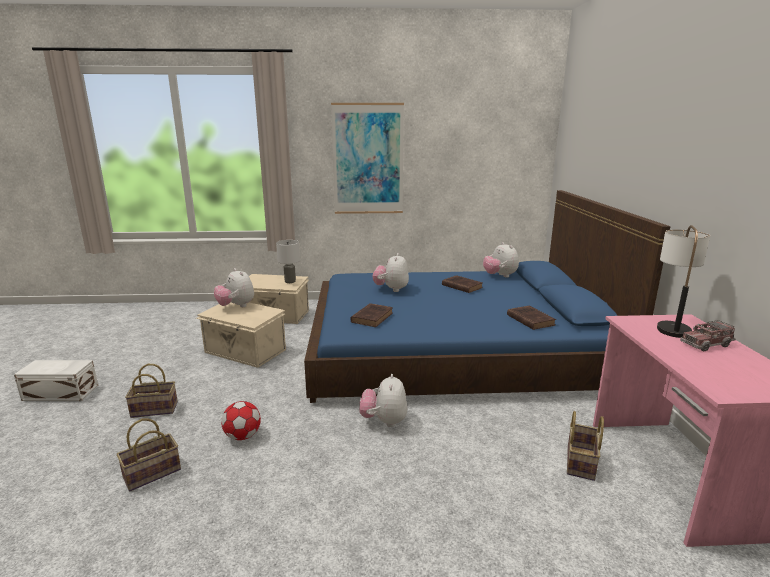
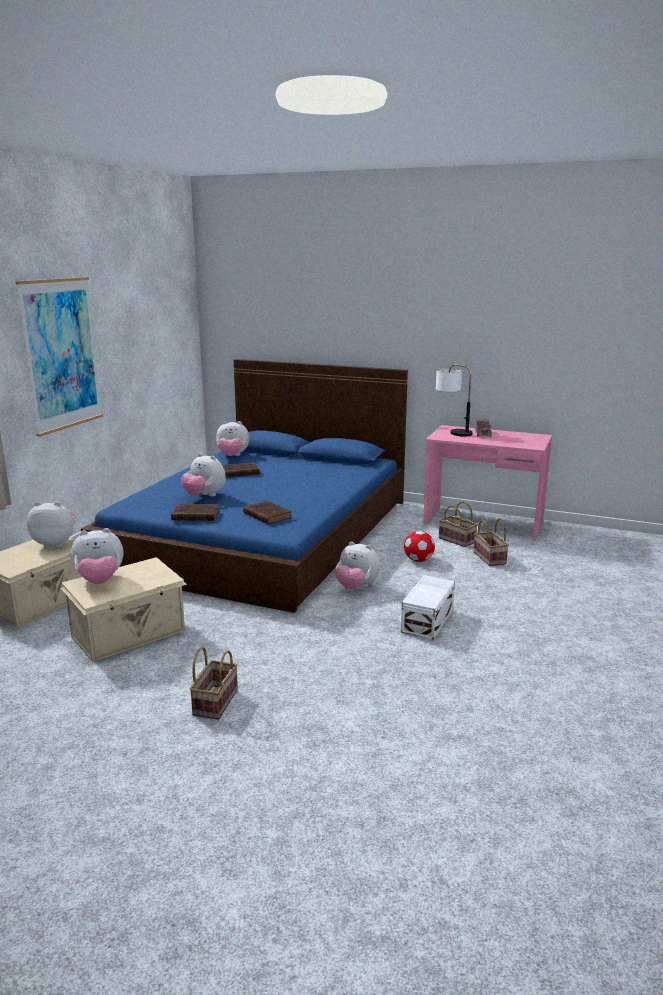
camera: 65 degrees left, 0 degrees up
(61, 393) = (79, 784): white storage box -> white storage box (429, 620)
(151, 474) = (347, 705): basket -> basket (490, 558)
(243, 436) = (322, 652): football -> football (418, 560)
(289, 282) = (56, 543): white table lamp -> plush toy
(529, 320) = (340, 472): brown book -> brown book (194, 515)

